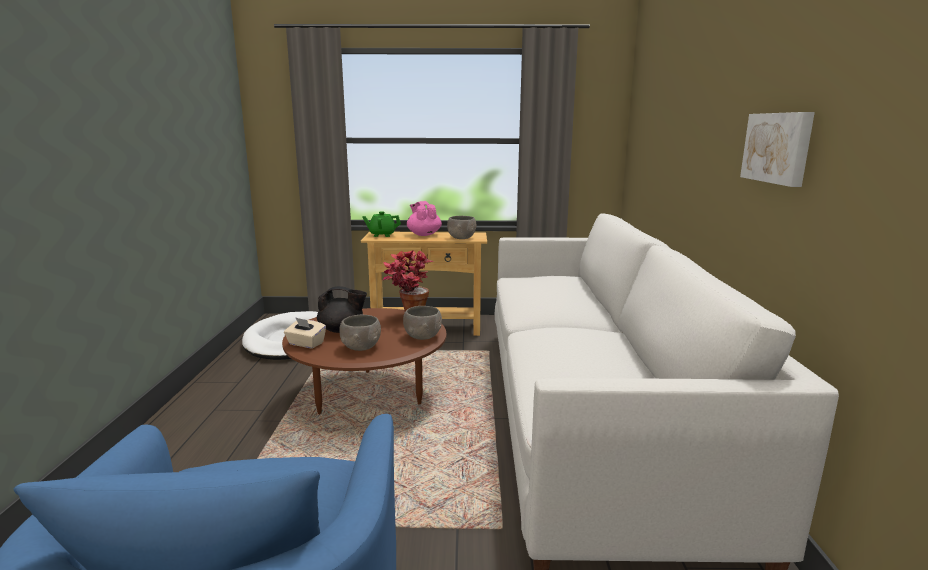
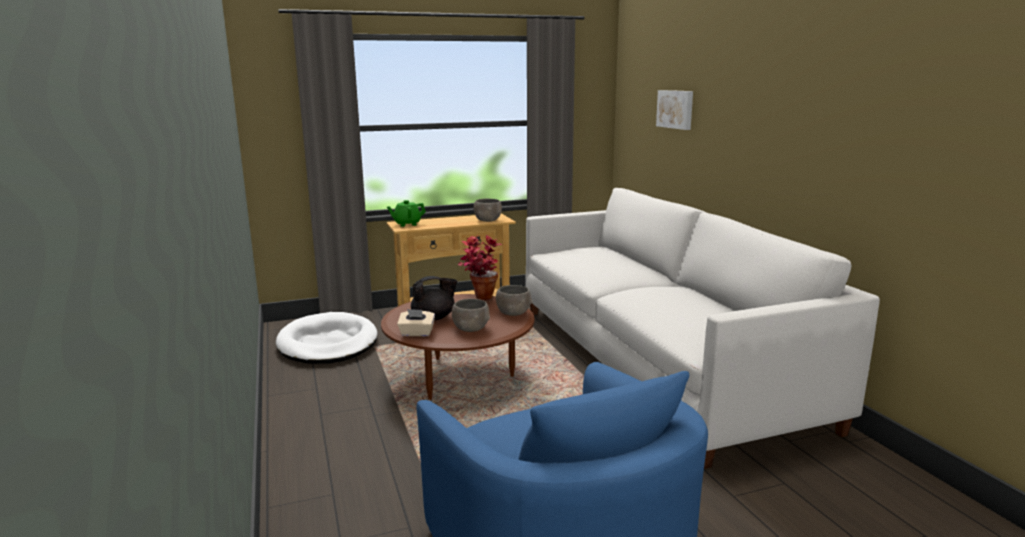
camera: 20 degrees left, 0 degrees up
(424, 234) = (447, 220): pink teapot -> none
(778, 147) = (803, 136): picture -> picture (676, 109)

